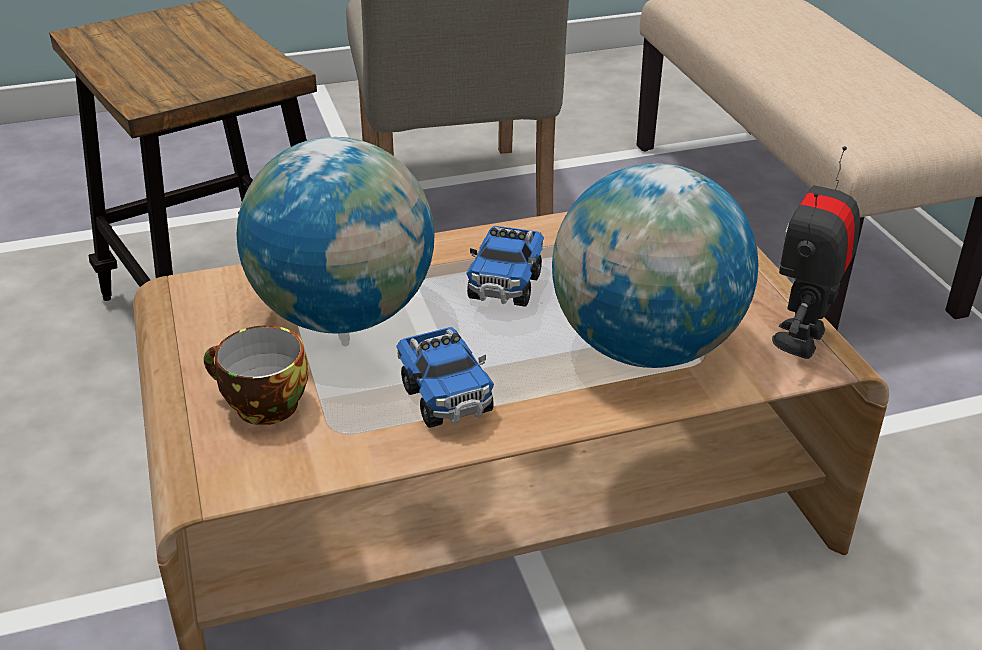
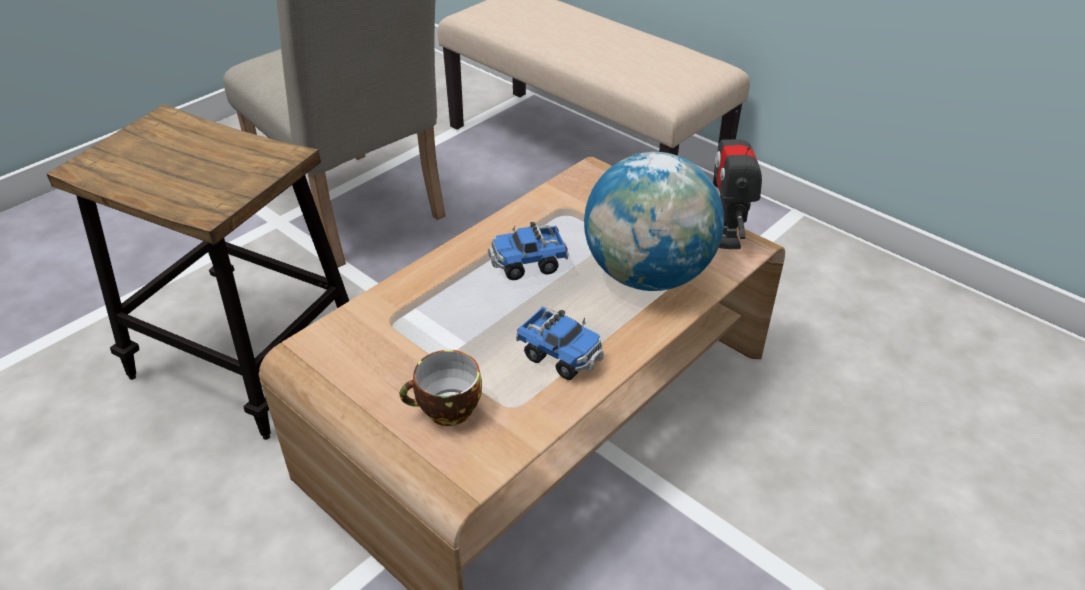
camera: 30 degrees left, 5 degrees up
(344, 315) = (442, 324): globe -> none
(505, 286) = (528, 264): toy truck -> toy truck turned 90 degrees clockwise

